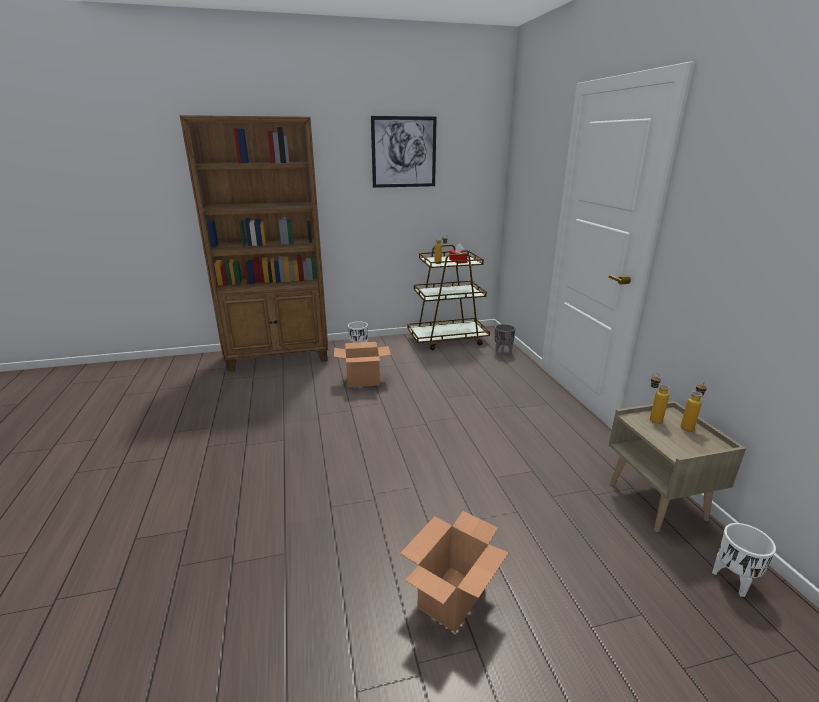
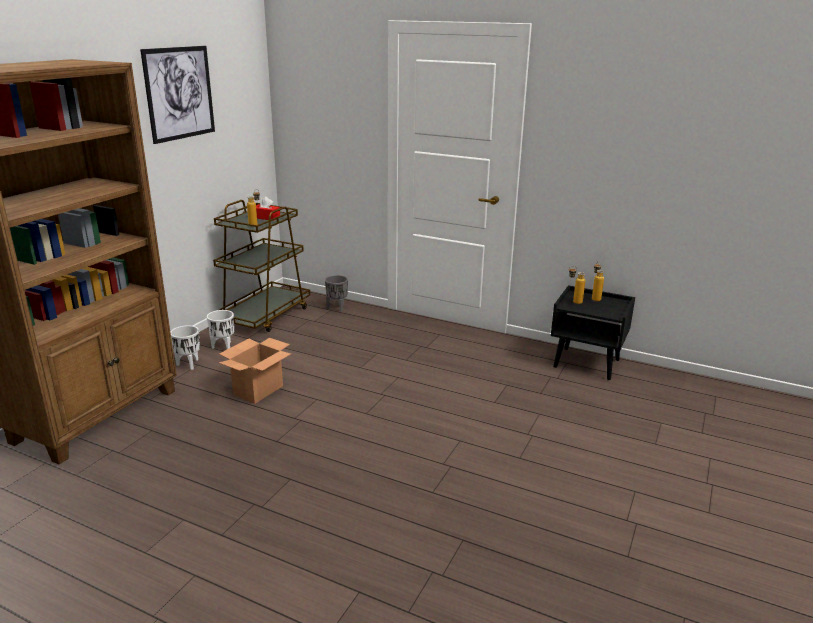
camera: 50 degrees left, 0 degrees up
(451, 599) = (589, 481): cardboard box -> none
(658, 501) = (587, 363): beige nightstand -> black nightstand
(733, 580) = (664, 382): white planter -> white planter (224, 347)

